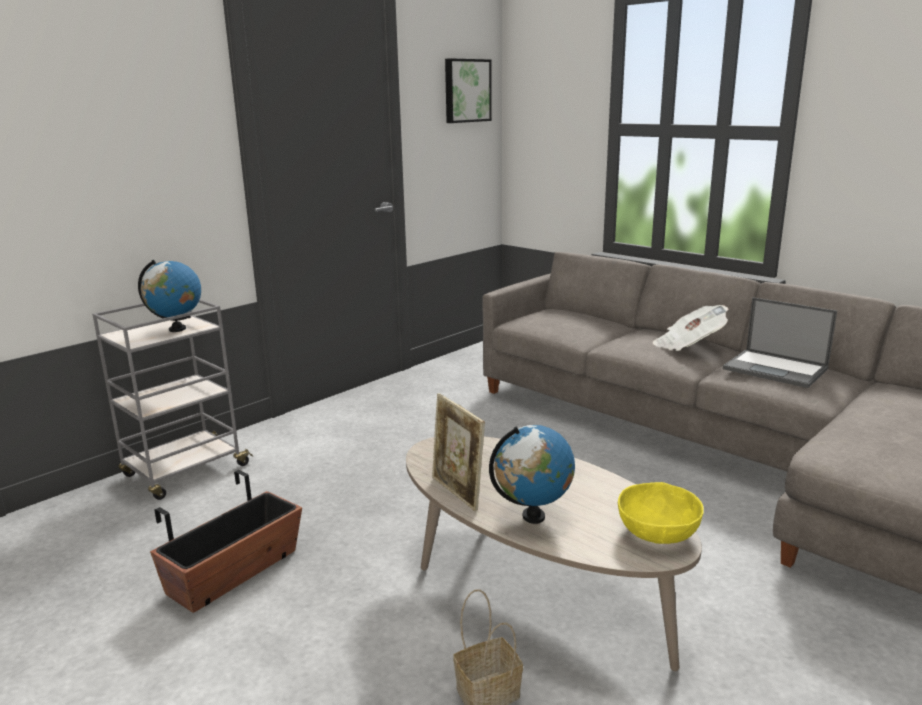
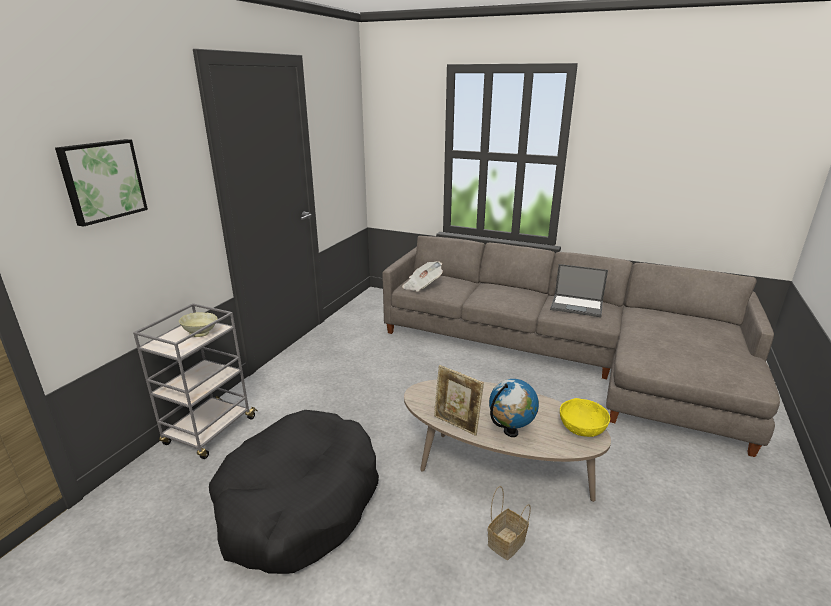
camera: 20 degrees left, 5 degrees up
(177, 329) = (201, 333): globe -> beige bowl
(234, 572) = (299, 503): planter -> black dog bed
(466, 91) = (345, 126): picture -> picture (102, 181)
(688, 345) = (521, 294): newspaper -> newspaper (422, 286)

